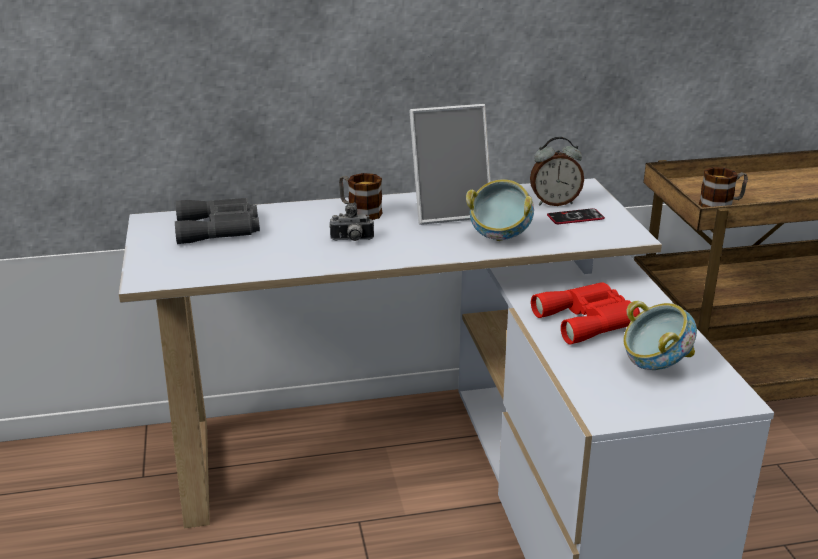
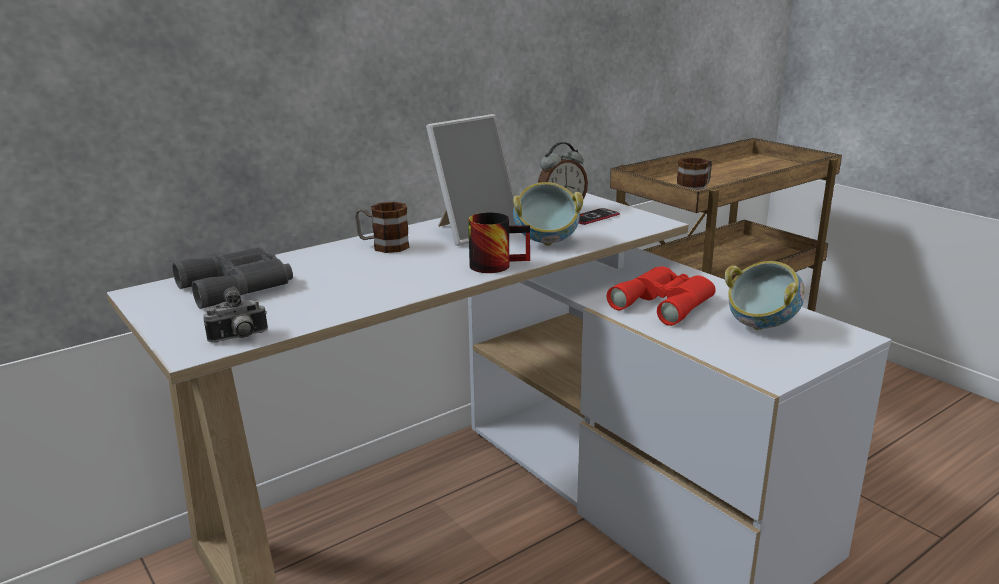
camera: 25 degrees left, 5 degrees down
(352, 240) = (403, 270): camera -> camera (239, 338)
(433, 251) = (497, 264): none -> mug

